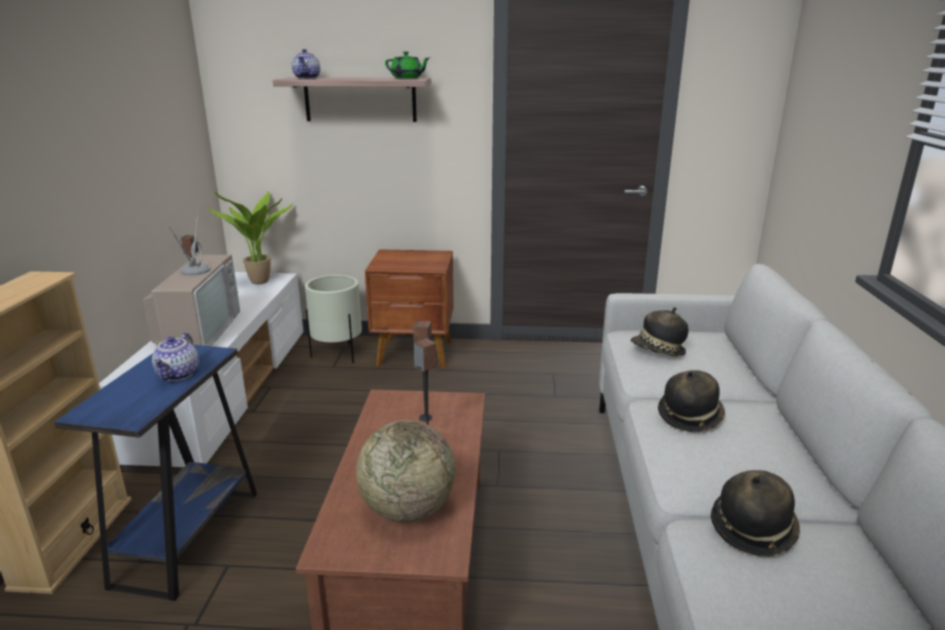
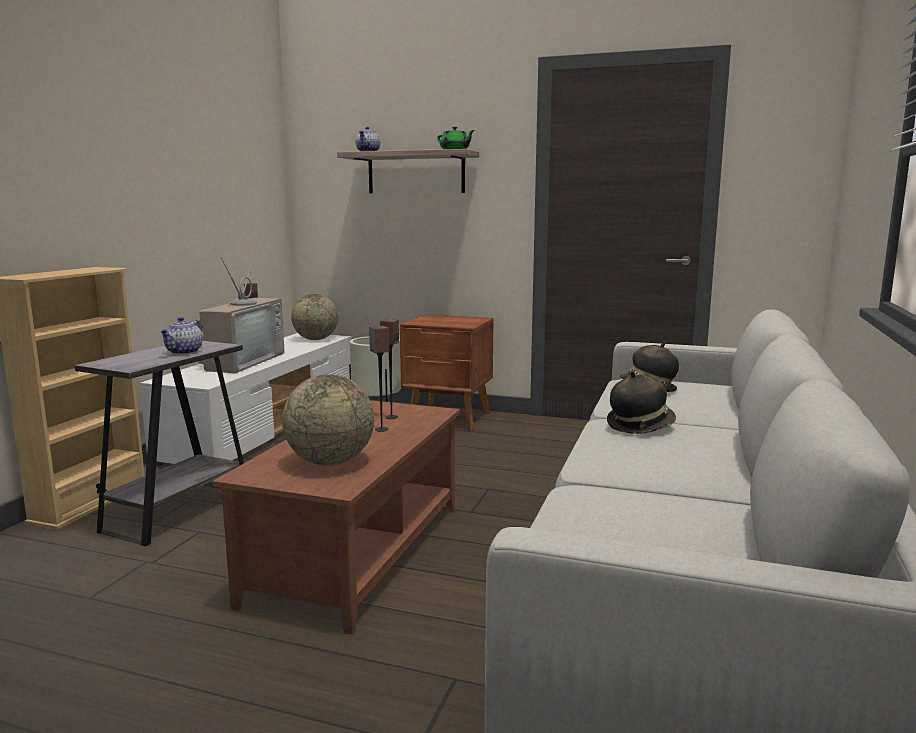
camera: 15 degrees right, 10 degrees down
(188, 537) = (179, 511): blue side table -> grey side table
(261, 283) = (316, 339): potted plant -> globe
(752, 529) = (634, 490): hat -> none

